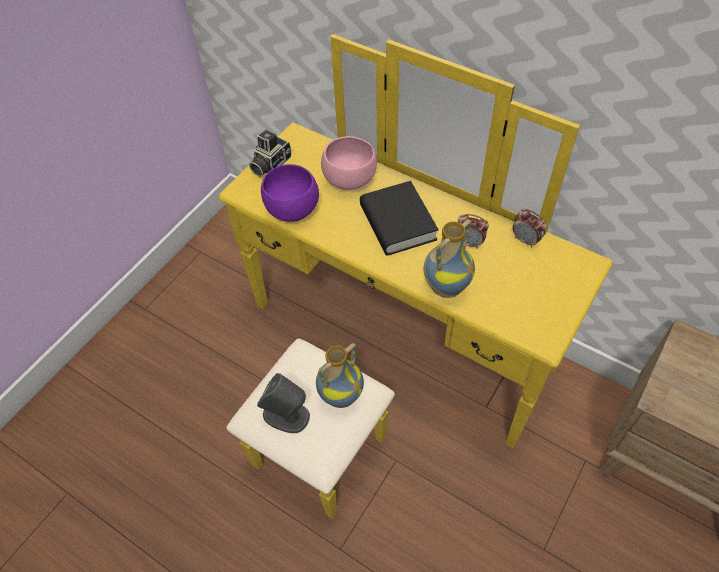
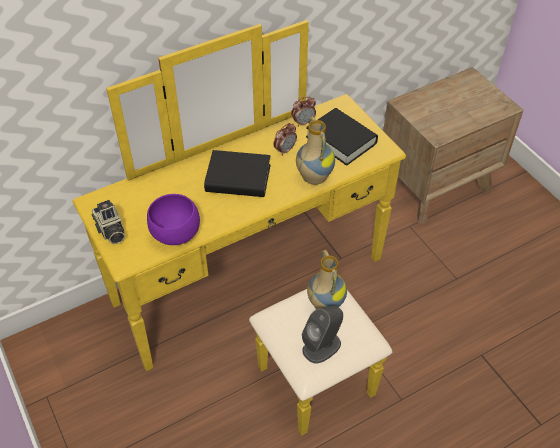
camera: 65 degrees left, 5 degrees down
(350, 179) = (172, 188): pink bowl -> none
(526, 287) = (341, 140): none -> black book

